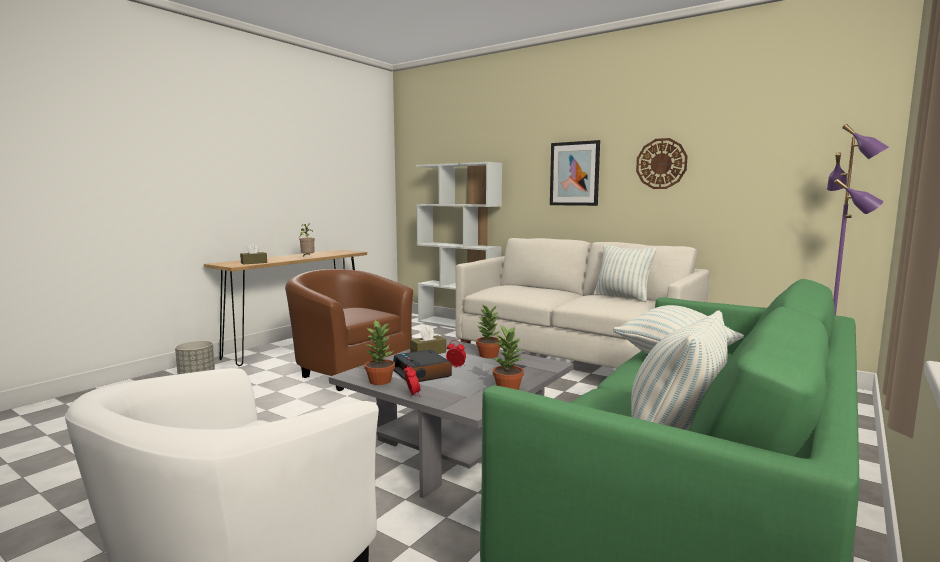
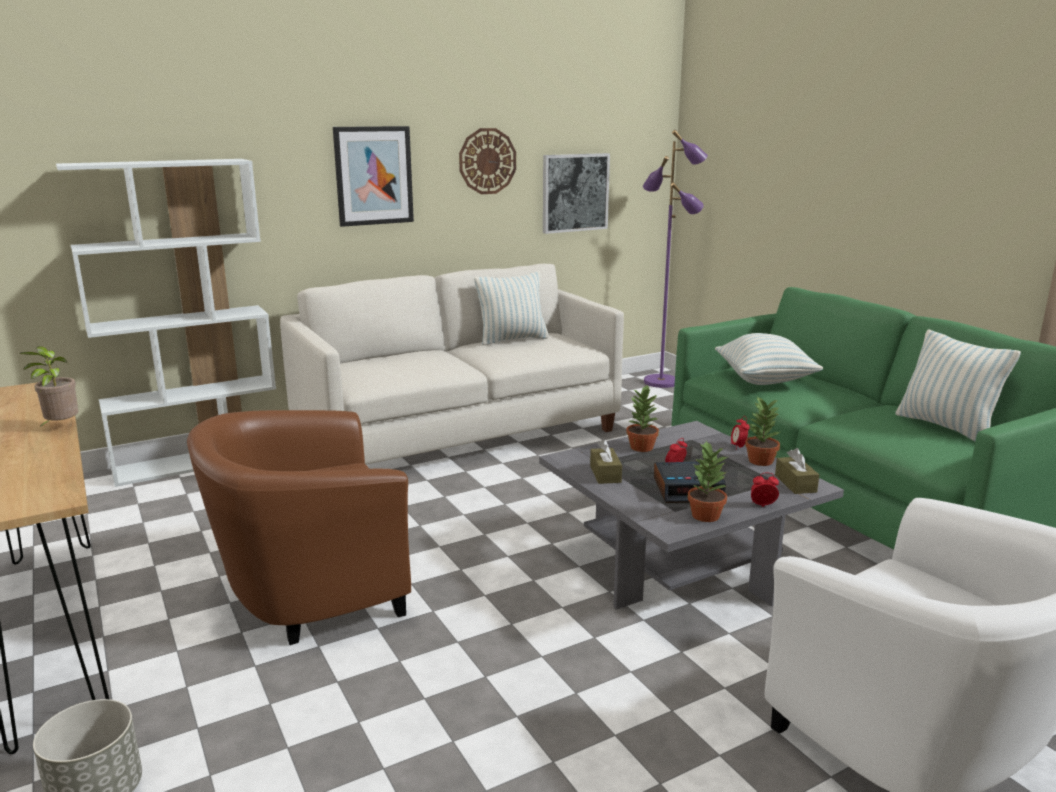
camera: 65 degrees left, 10 degrees up
(254, 263) = (46, 479): brown tissue box -> brown tissue box (795, 483)
(530, 379) = (738, 447): none -> alarm clock
(750, 191) = (575, 192): none -> picture

